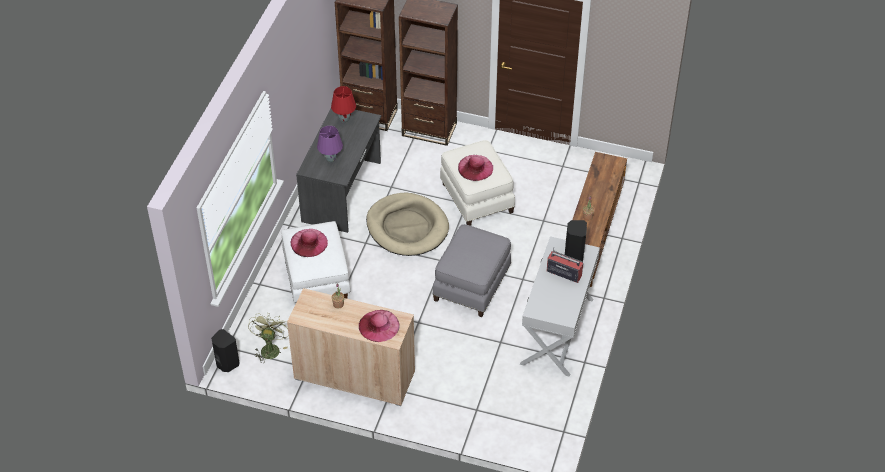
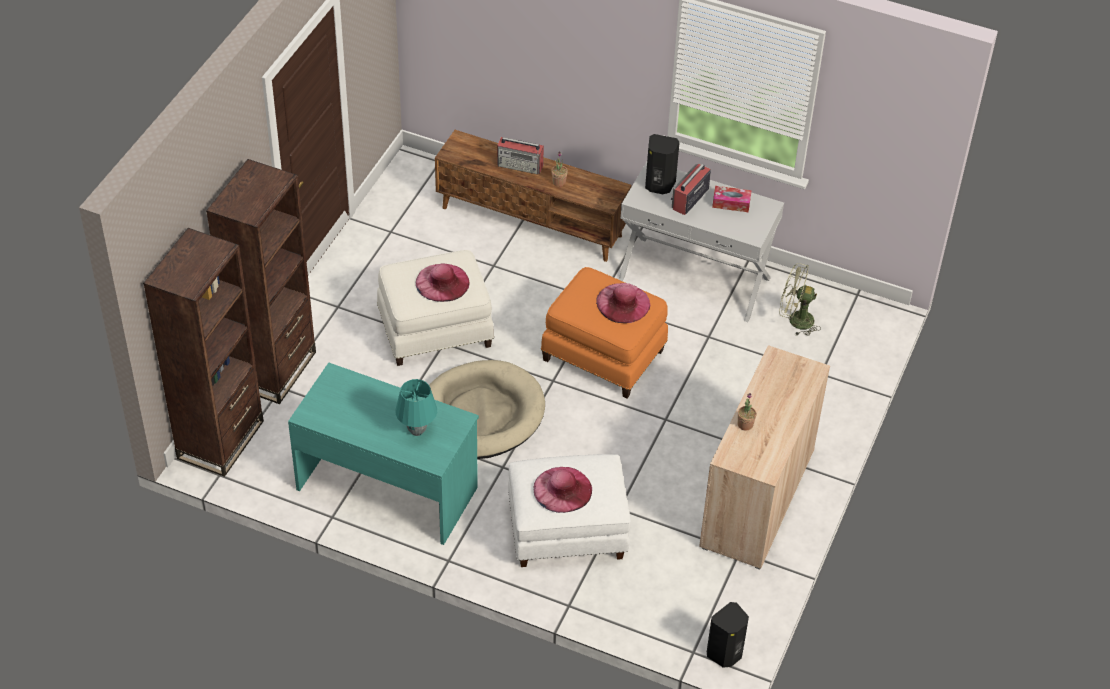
camera: 85 degrees left, 0 degrees up
(270, 348) = (698, 597): green fan -> green fan (795, 320)
(330, 159) = (417, 431): purple table lamp -> turquoise table lamp
(342, 192) = (388, 487): grey desk -> turquoise desk
(344, 119) = (328, 407): red table lamp -> none
(379, 325) = (787, 383): pink hat -> pink hat (623, 303)
(472, 285) = (604, 354): grey ottoman -> orange ottoman
(565, 297) = (731, 203): none -> tissue box
(599, 195) = (520, 165): none -> radio

